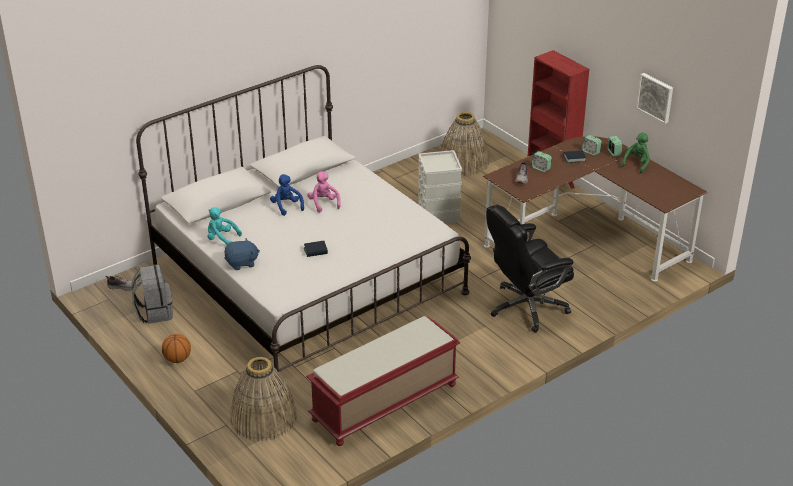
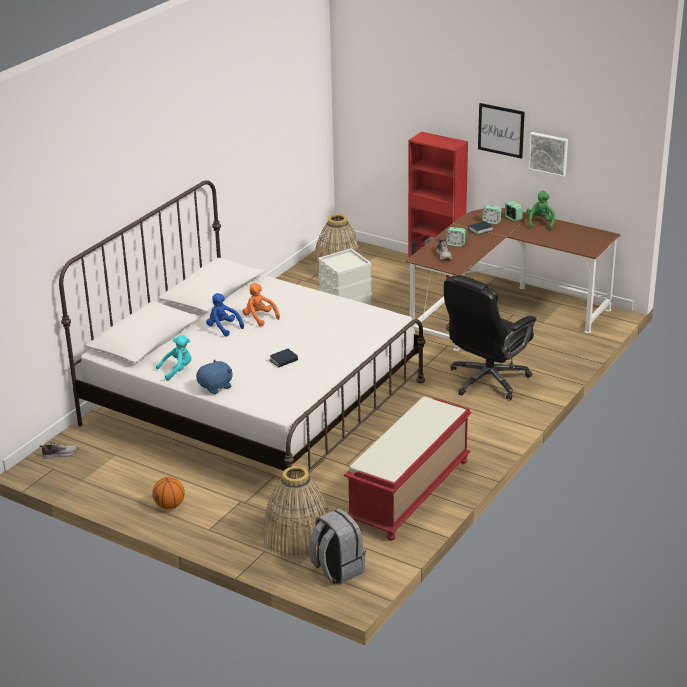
camera: 20 degrees left, 5 degrees down
(154, 312) = (113, 469): grey backpack -> grey backpack (336, 569)
(221, 239) = (177, 370): turquoise plush toy -> turquoise plush toy turned 150 degrees clockwise
(323, 203) = (259, 318): pink plush toy -> orange plush toy
(618, 65) = (501, 130): none -> picture

